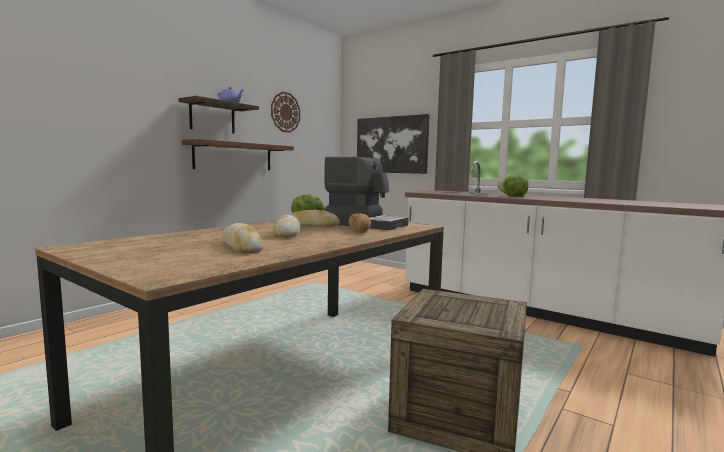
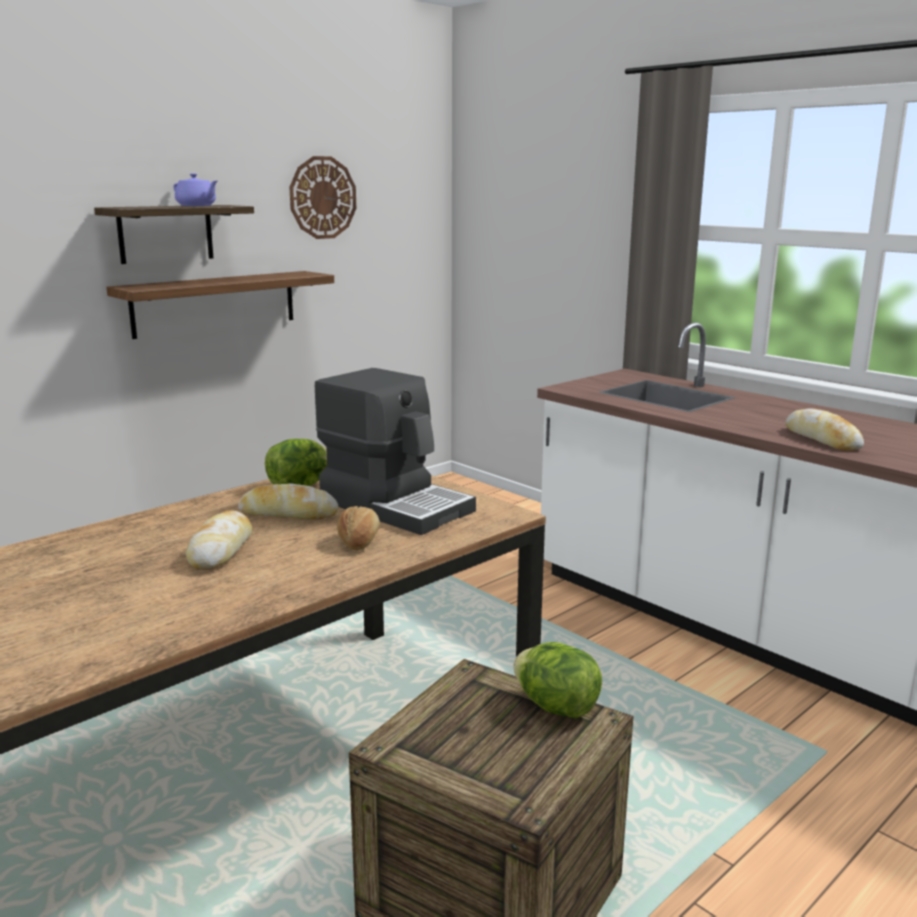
camera: 10 degrees right, 10 degrees up
(242, 247) = (109, 606): bread -> bread (822, 439)
(391, 145) = (547, 256): picture -> none
(513, 196) = (750, 415): lettuce -> lettuce (556, 707)

